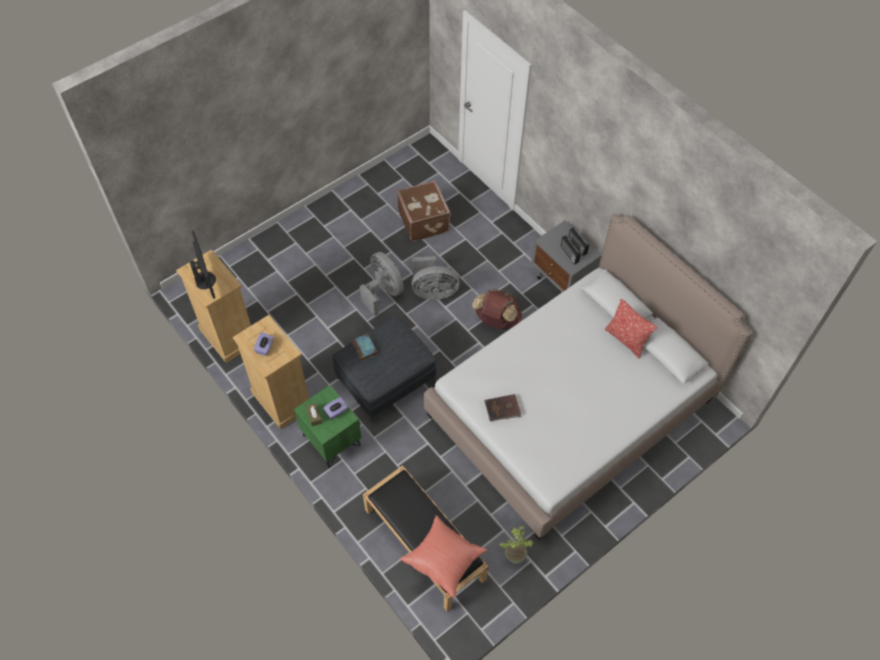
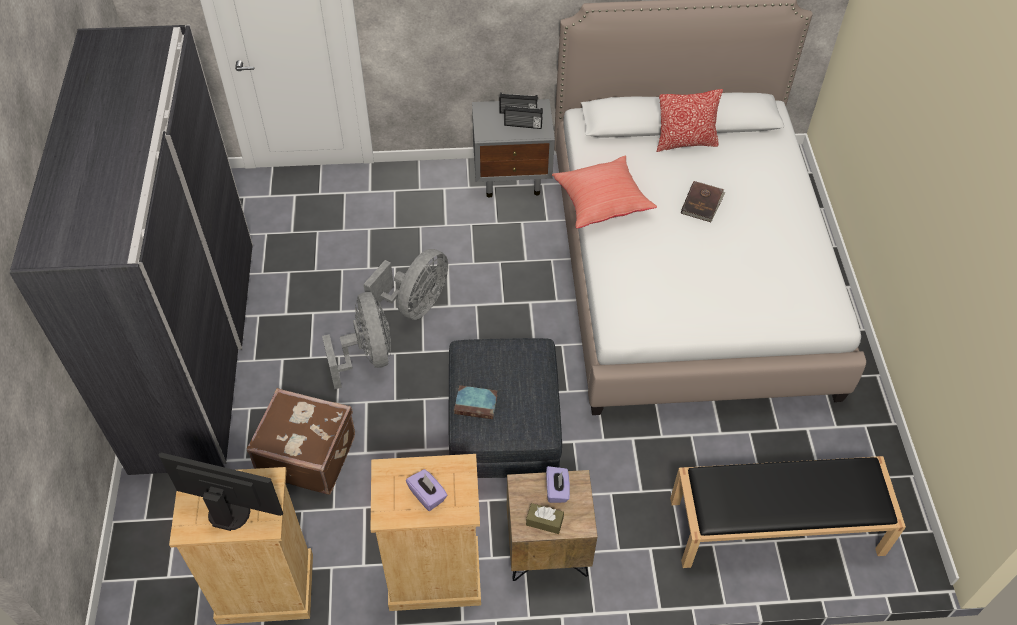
camera: 55 degrees left, 5 degrees down
(329, 220) = (194, 352): none -> grey wardrobe
(331, 440) = (547, 549): green nightstand -> brown nightstand
(383, 291) = (367, 356): grey fan -> grey fan turned 75 degrees clockwise
(424, 220) = (301, 252): brown suitcase -> brown suitcase (307, 454)
(444, 559) = (851, 496): red pillow -> red pillow (601, 202)
(496, 320) = (513, 268): brown backpack -> none
(502, 409) = (696, 302): brown book -> brown book (702, 203)
(514, 554) = (847, 437): potted plant -> none

